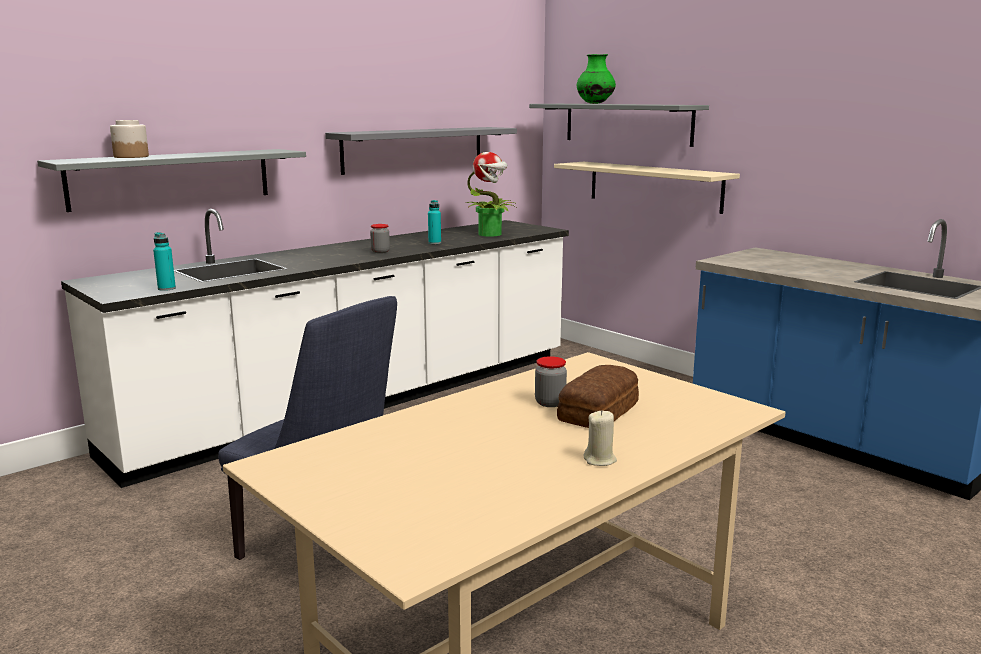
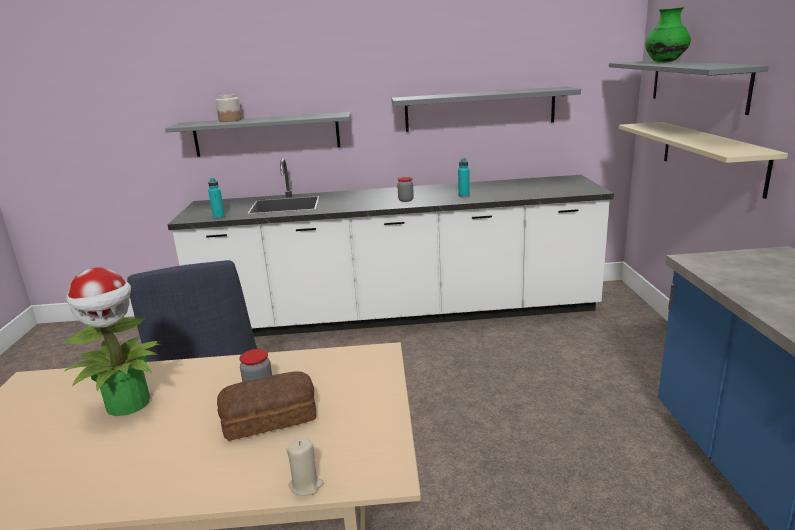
camera: 40 degrees right, 5 degrees up
(491, 234) = (530, 191): potted plant -> potted plant (129, 404)
(600, 460) = (162, 475): beige candle -> beige candle (306, 485)

